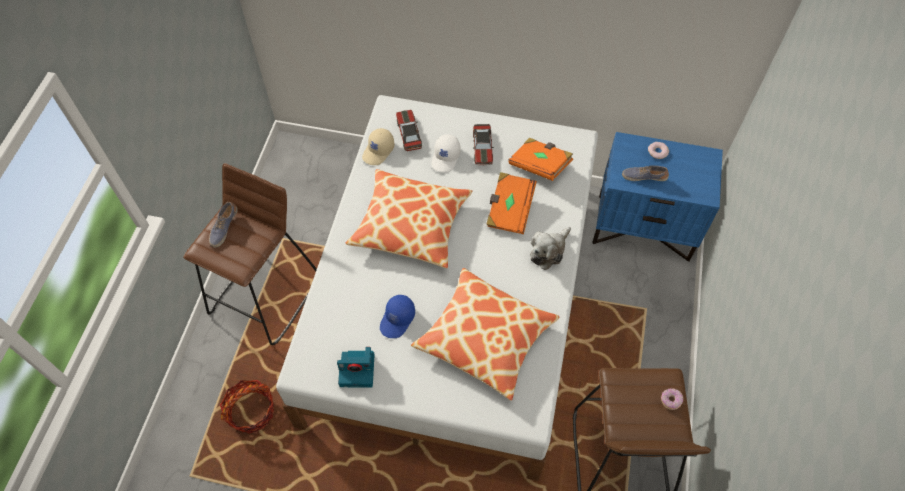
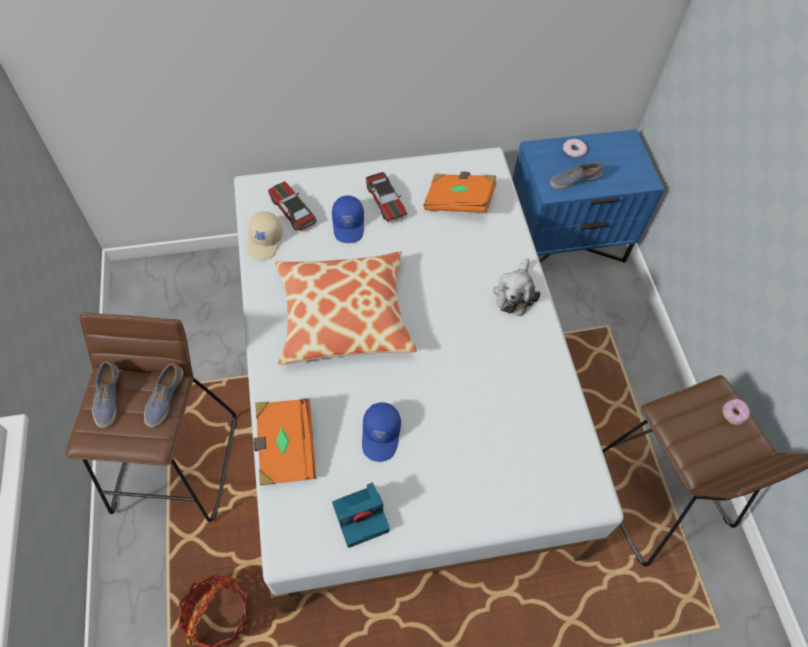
camera: 25 degrees left, 0 degrees up
(259, 241) = (164, 399): none -> shoe
(446, 158) = (349, 225): white cap -> blue cap
(485, 338) = (494, 418): pillow -> none
(509, 210) = (449, 261): orange book -> orange book (285, 448)

